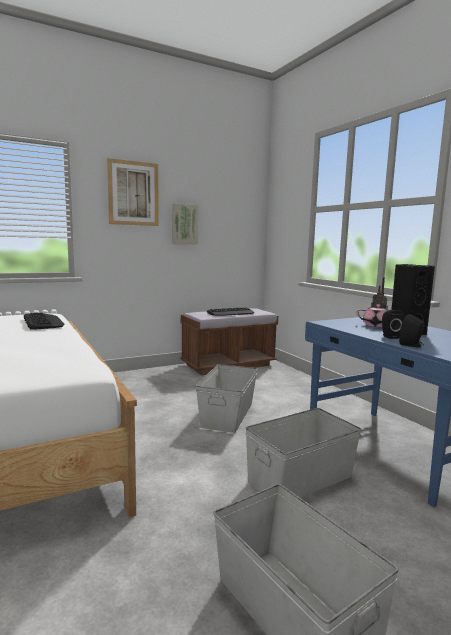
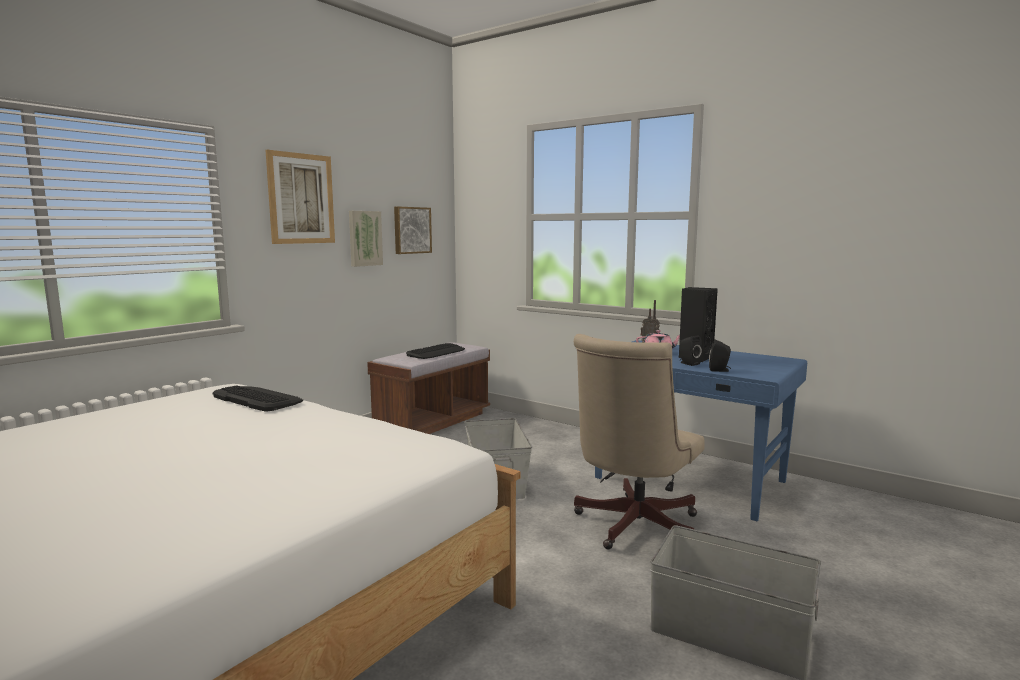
camera: 25 degrees left, 0 degrees up
(226, 221) = (411, 230): none -> picture
(299, 479) = (632, 527): grey storage box -> beige office chair

